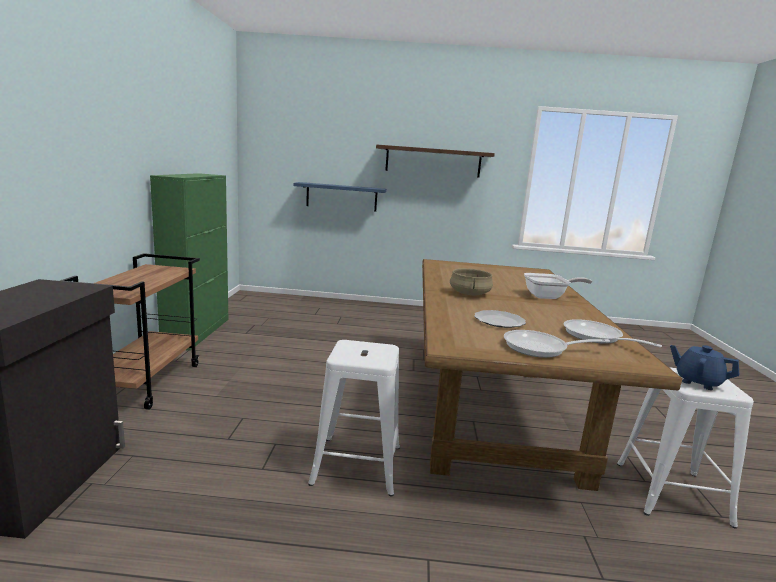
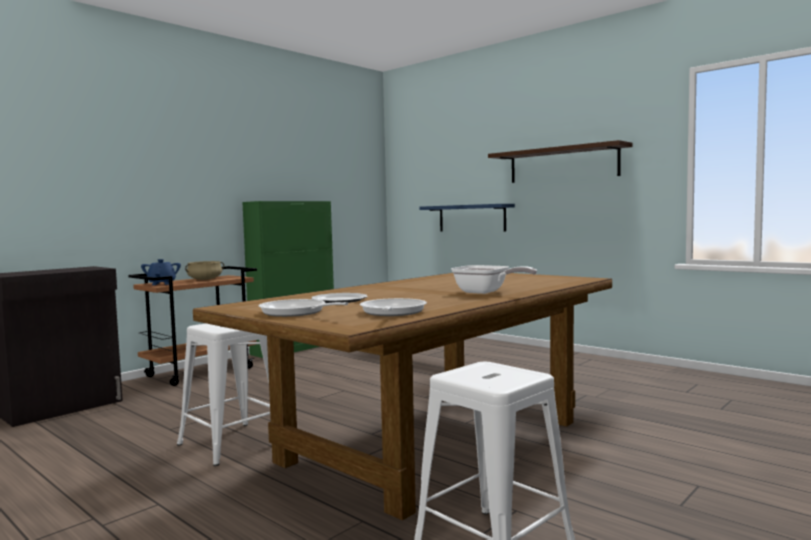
camera: 40 degrees right, 10 degrees down
(470, 294) = (397, 288): beige cooking pot -> beige cooking pot (205, 279)
(697, 382) = (482, 374): blue teapot -> blue teapot (162, 284)

